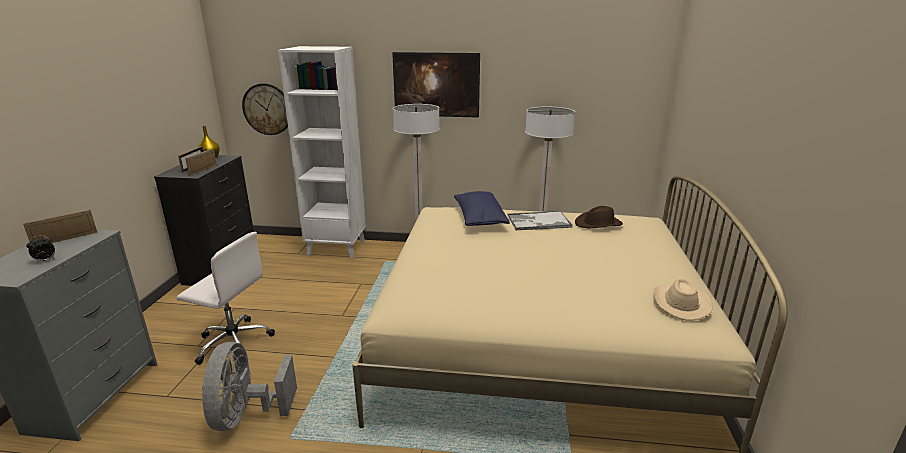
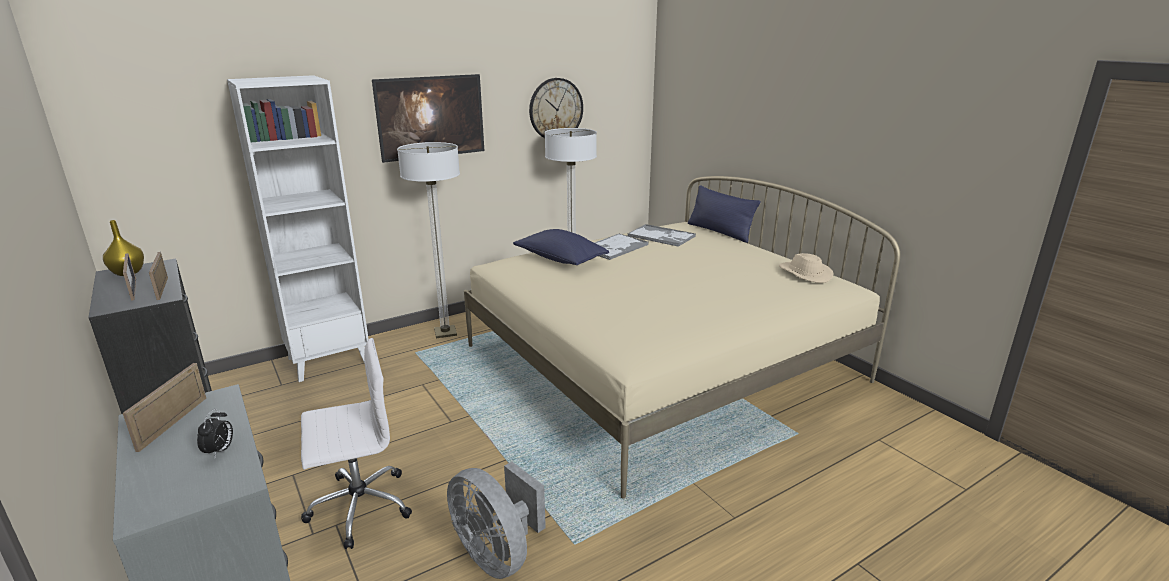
camera: 40 degrees left, 0 degrees up
(267, 109) = (175, 181): wall clock -> wall clock (556, 109)
(598, 224) = (662, 236): brown hat -> tray
(669, 236) = (719, 232): none -> blue pillow

